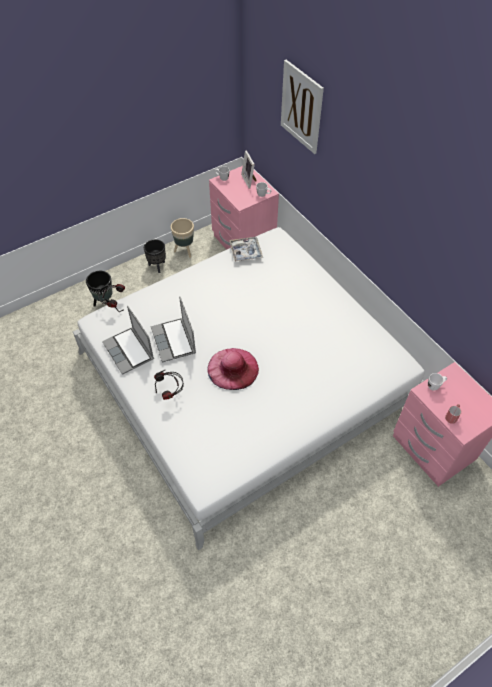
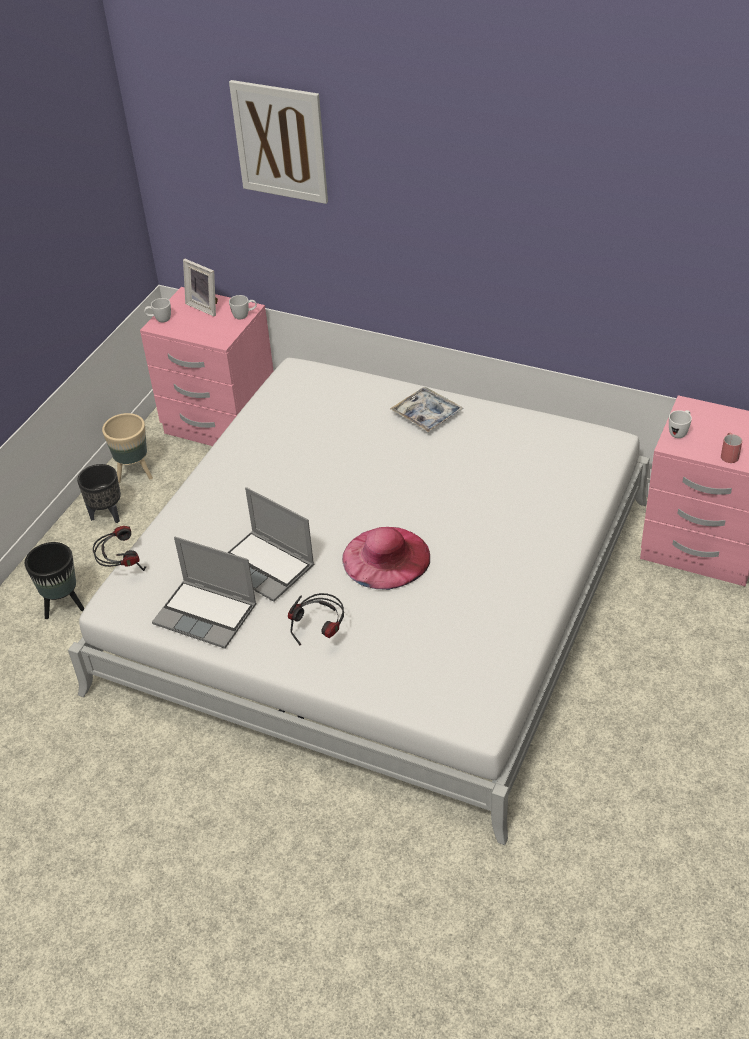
camera: 30 degrees left, 10 degrees down
(246, 252) = (268, 408): tray -> tray (426, 415)

